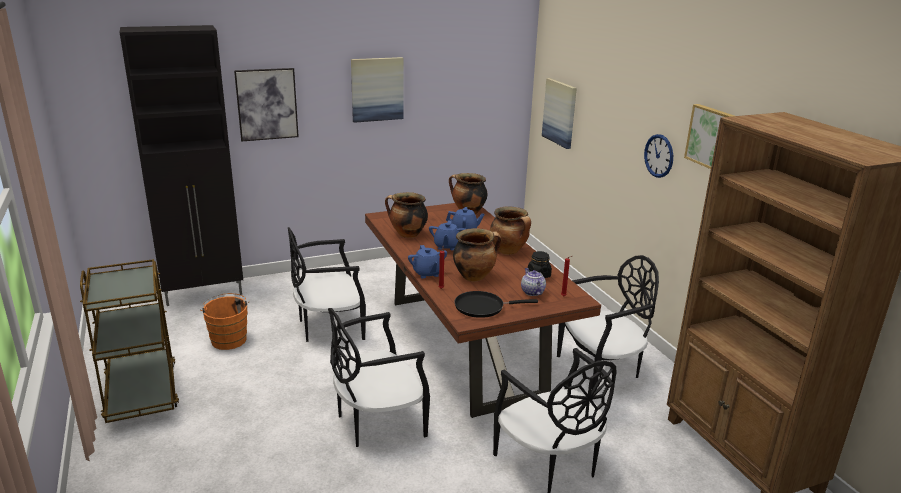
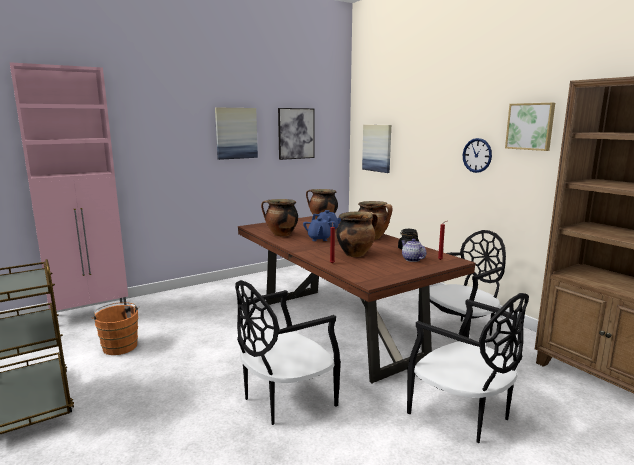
camera: 10 degrees left, 10 degrees down
(205, 293) = (91, 313): black cabinet -> pink cabinet
(267, 104) = (145, 142): picture -> picture (296, 133)
(329, 327) = (213, 326): black chair -> none
(427, 273) = (313, 255): blue teapot -> none
(483, 307) = (378, 272): black frying pan -> none

